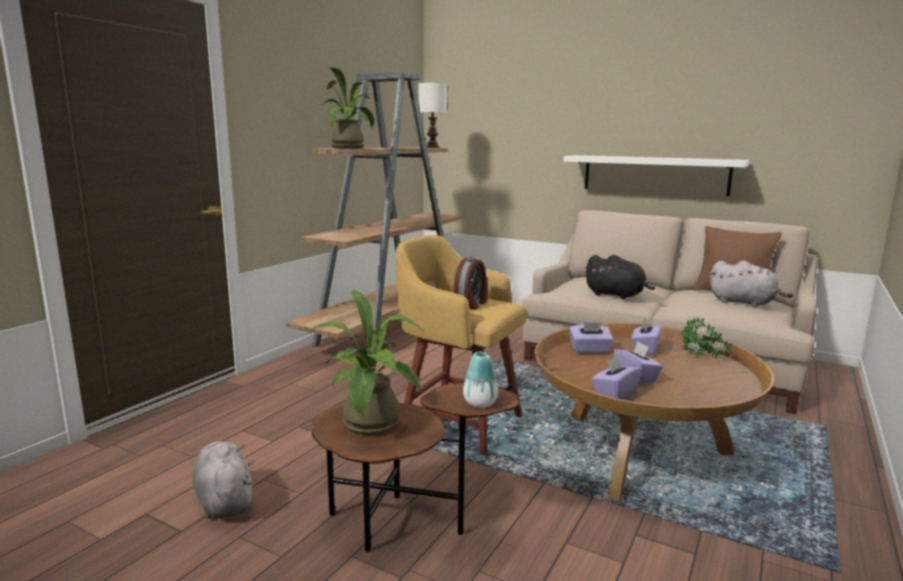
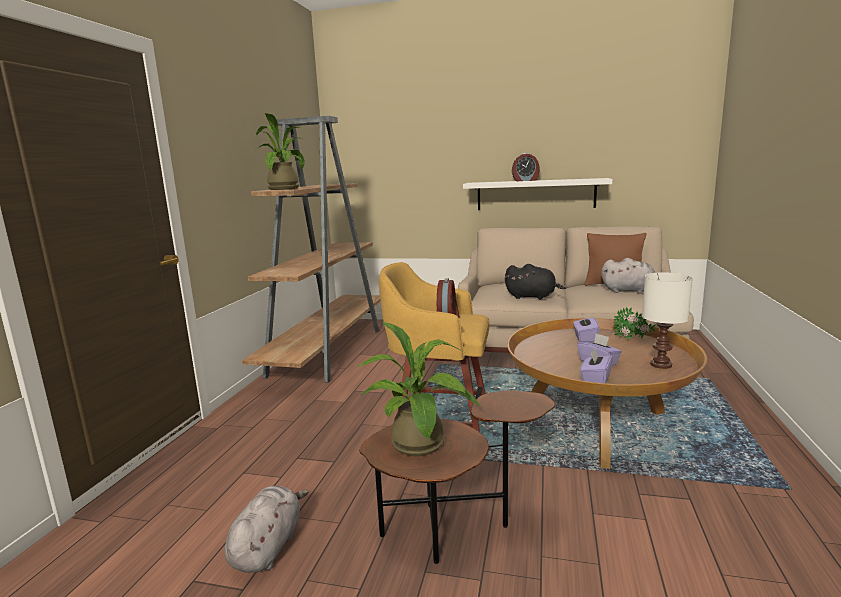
camera: 15 degrees left, 0 degrees up
(224, 500) = (268, 547): grey plush toy -> grey plush toy turned 60 degrees clockwise
(432, 147) = (345, 183): white table lamp -> white table lamp (662, 365)
(480, 403) = (525, 408): vase -> none
(589, 350) = (545, 346): purple tissue box -> none
(641, 157) = (525, 180): none -> alarm clock

